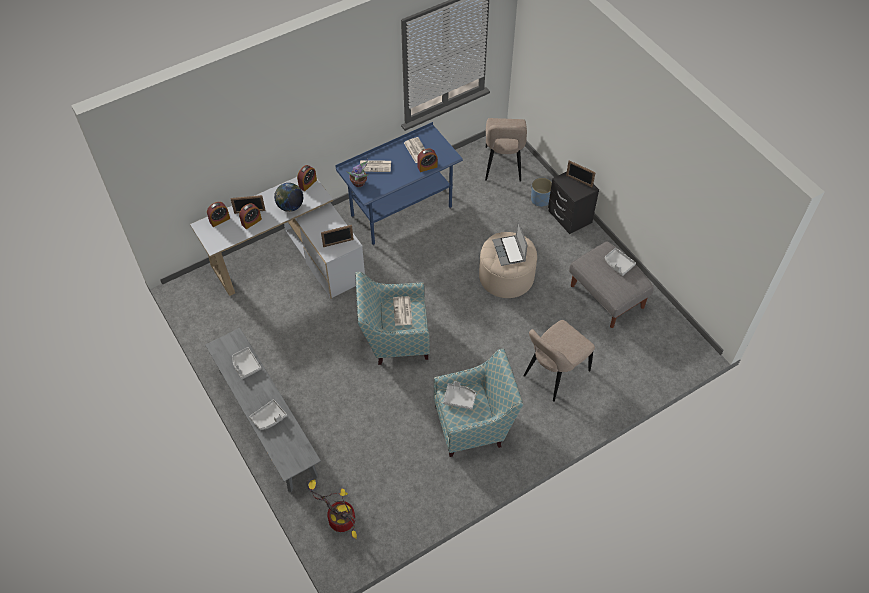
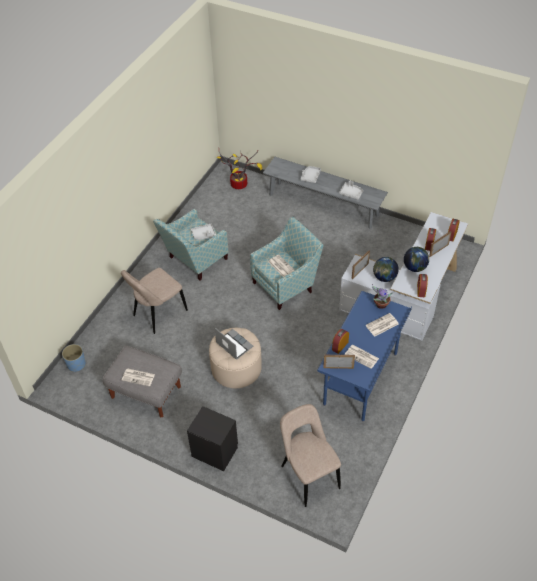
camera: 150 degrees right, 5 degrees down
(321, 224) = (384, 277): none -> globe
(540, 200) = (251, 455): blue planter -> blue planter (76, 364)
(554, 375) = (158, 314): beige chair -> beige chair turned 150 degrees counterclockwise
(579, 181) = (209, 429): picture frame -> picture frame (338, 367)
(618, 264) = (139, 377): grey tray -> newspaper

